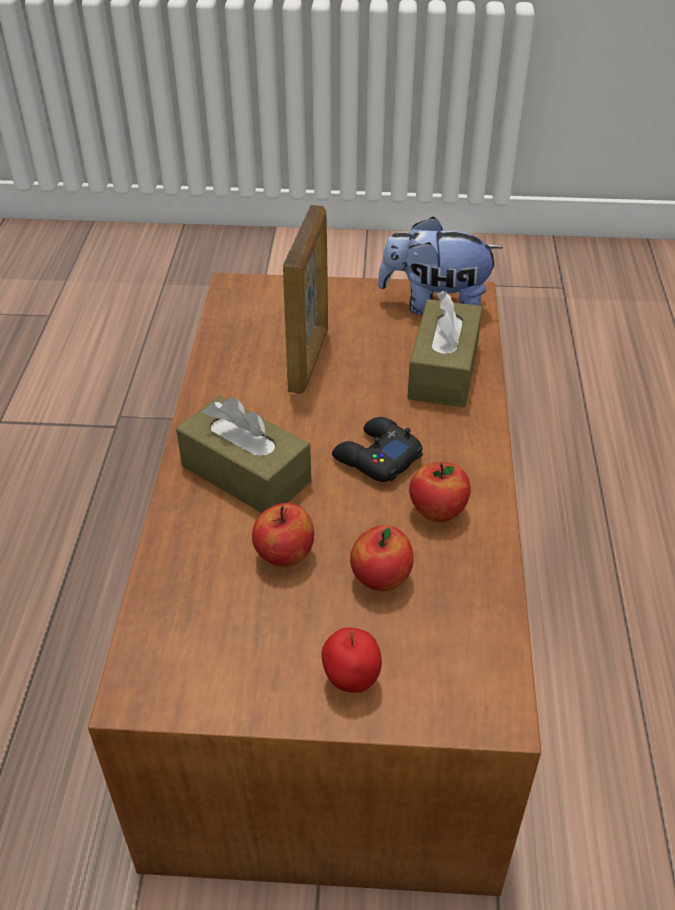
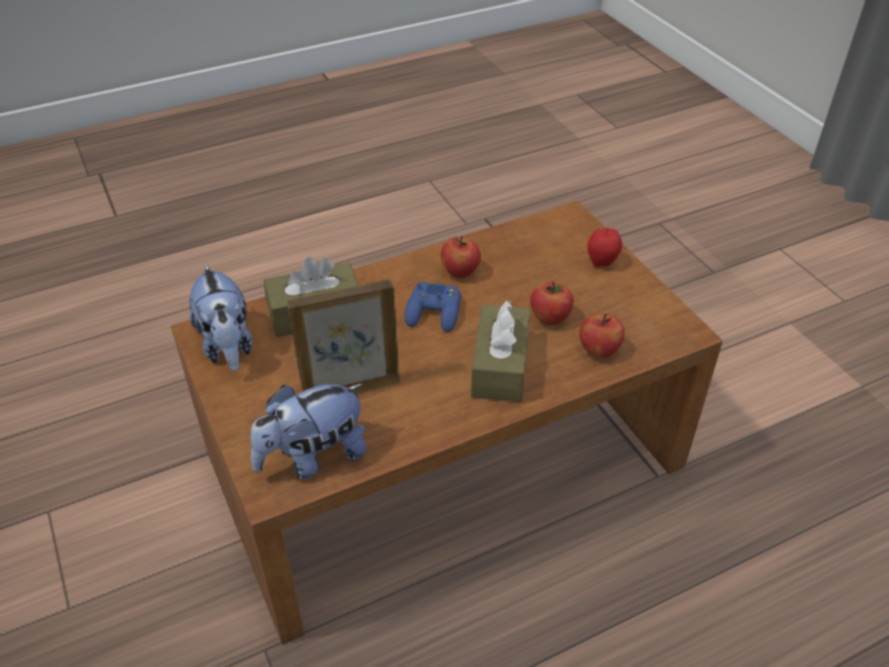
camera: 120 degrees left, 0 degrees up
(247, 316) = (313, 457): none -> plush toy
(376, 457) = (434, 313): black game controller -> blue game controller
(380, 579) = (530, 276): apple -> apple (598, 351)

